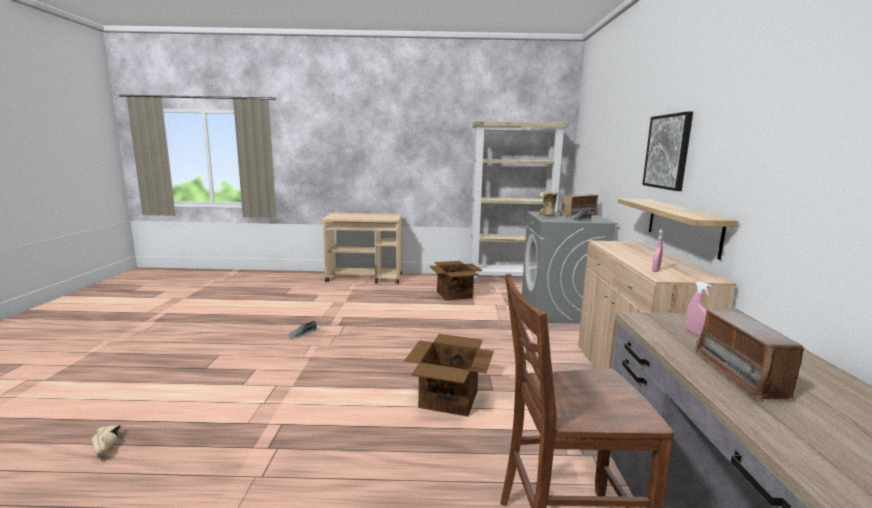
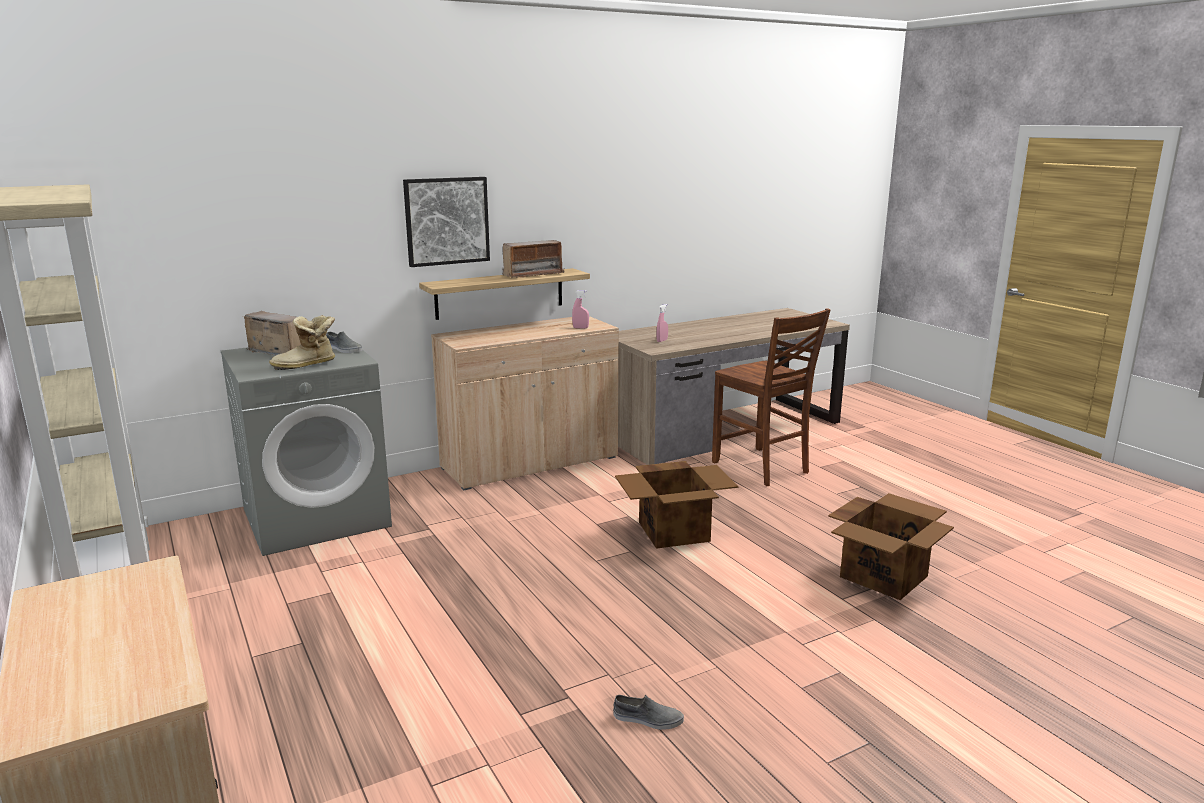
camera: 120 degrees left, 5 degrees up
(109, 446) = (1032, 679): beige shoe -> none
(454, 295) = (273, 629): cardboard box -> cardboard box (884, 576)
(741, 375) = (714, 335): radio -> radio (533, 274)

